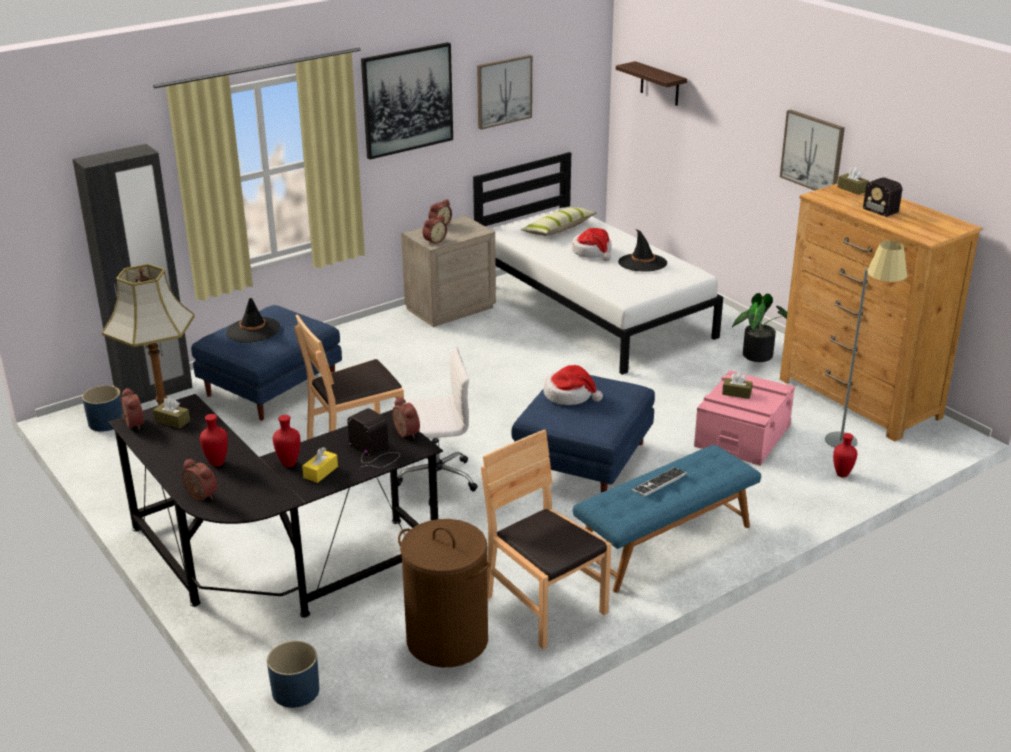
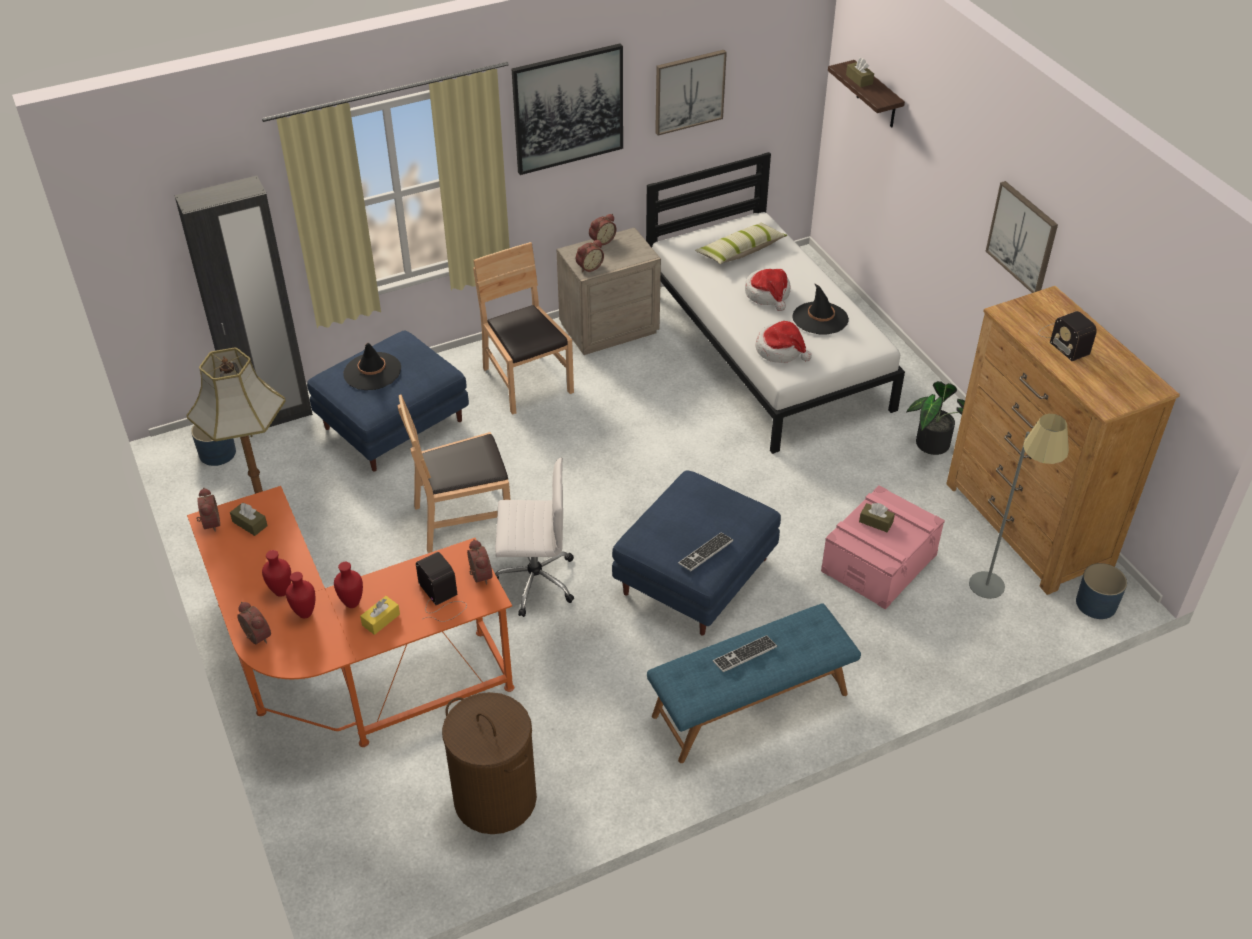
camera: 10 degrees right, 15 degrees up
(273, 565) = (345, 673): black desk -> orange desk
(295, 691) = (334, 839): blue planter -> blue planter (1096, 604)
(544, 606) = (603, 769): brown chair -> brown chair (526, 381)
(569, 395) = (683, 515): hat -> hat (780, 350)
(599, 417) = (705, 553): none -> keyboard
(841, 475) = (971, 635): red vase -> red vase (304, 614)
(852, 189) = (1050, 305): brown tissue box -> brown tissue box (859, 79)

